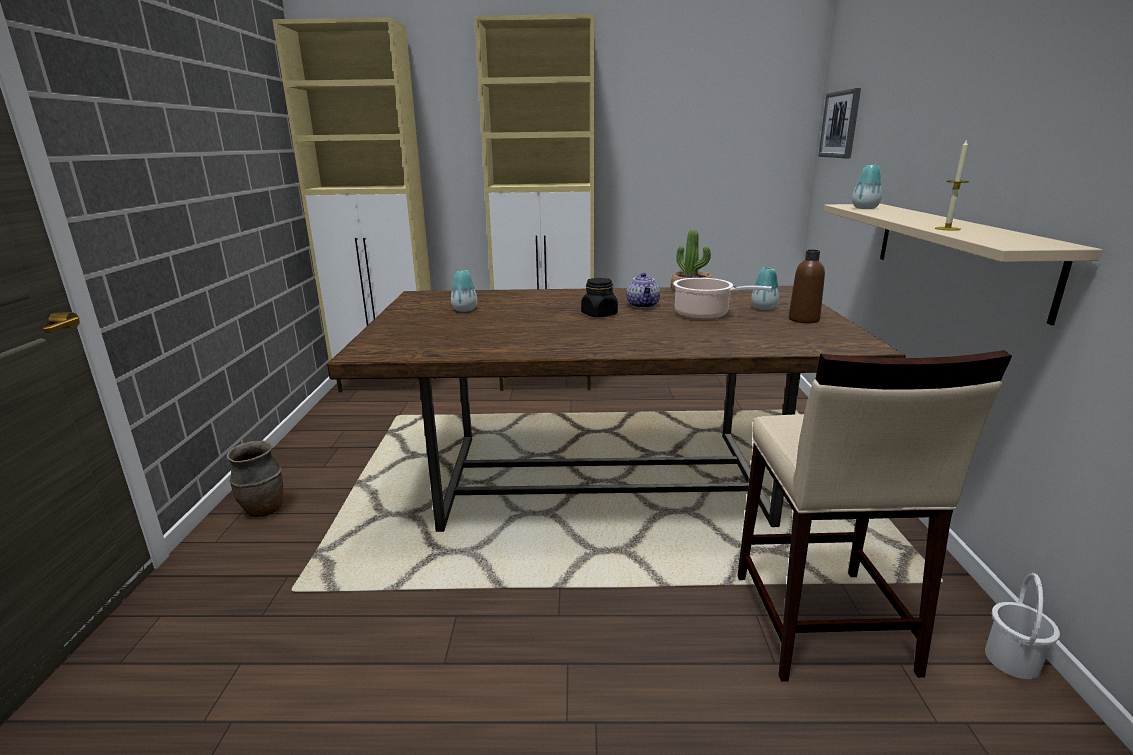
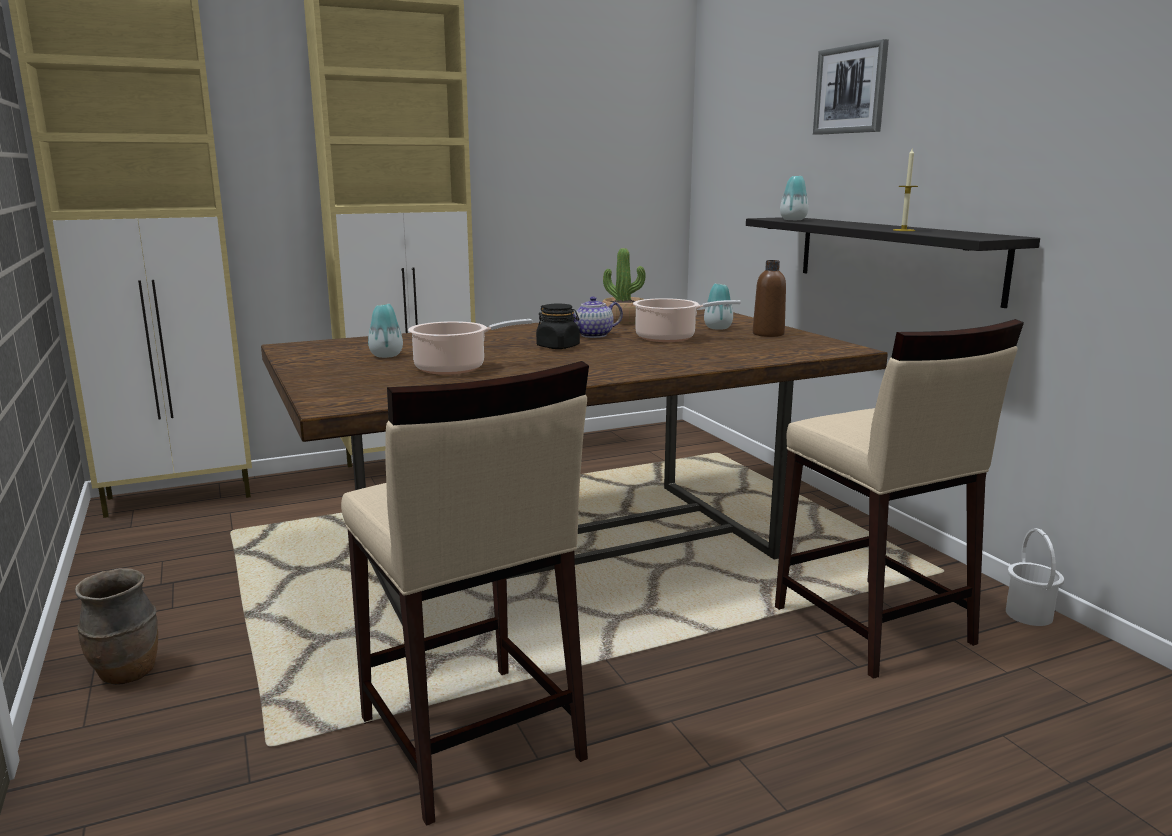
camera: 25 degrees left, 5 degrees down
(411, 629) = (469, 740): none -> beige stool
(493, 327) = (455, 368): none -> cooking pot
(643, 305) = (593, 335): teapot -> teapot turned 90 degrees clockwise
(840, 124) = (726, 138): picture -> picture (851, 89)
(956, 253) = (894, 257): beige shelf -> black shelf

